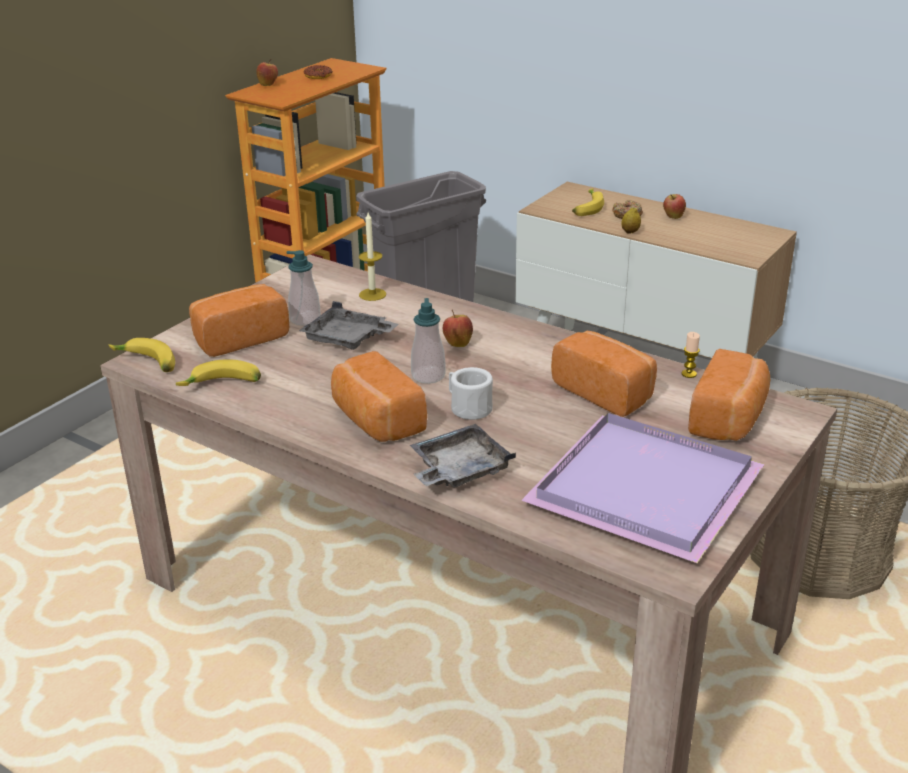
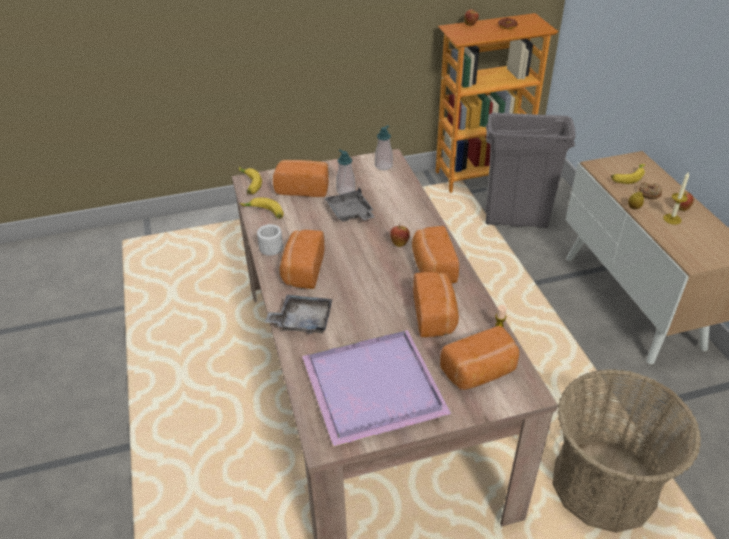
camera: 40 degrees right, 10 degrees up
(372, 294) = (396, 190): candle -> candle (672, 219)
(428, 376) = (359, 256): soap dispenser -> soap dispenser (383, 166)
(468, 407) = (353, 286): white mug -> white mug (271, 246)
(533, 350) = (432, 268): none -> bread

